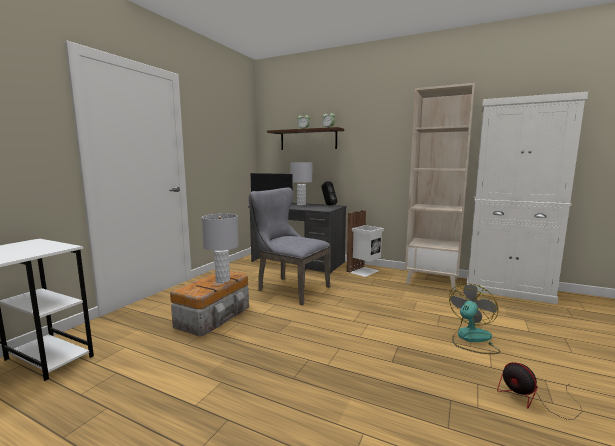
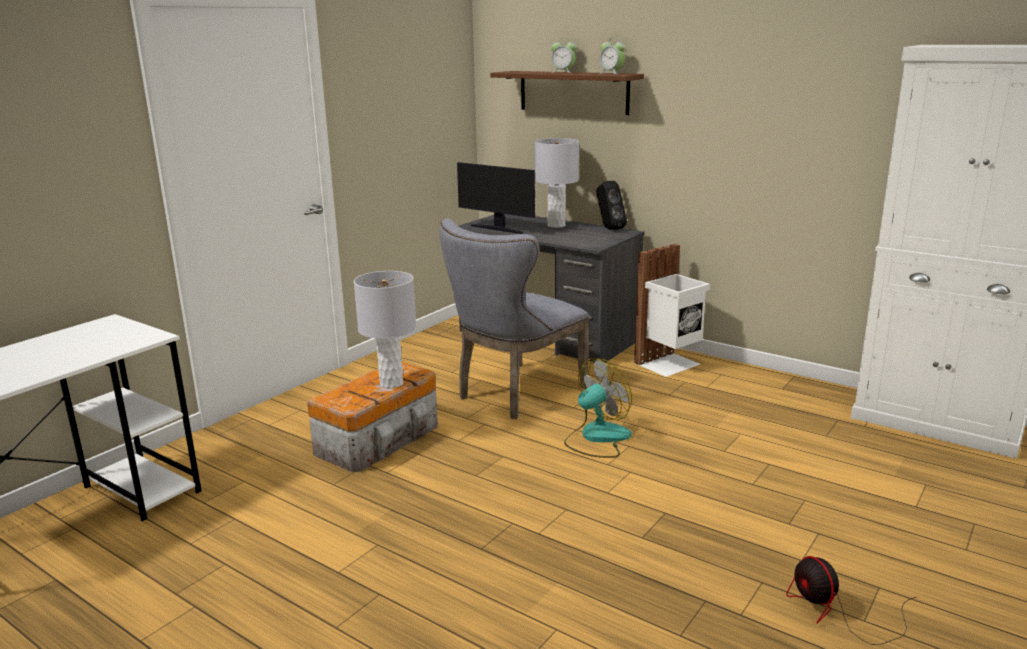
camera: 10 degrees right, 10 degrees up
(289, 288) = (515, 394): grey chair -> grey chair turned 90 degrees counterclockwise
(432, 281) = (795, 393): beige bookcase -> none
(471, 339) = (799, 512): fan -> fan (597, 438)

